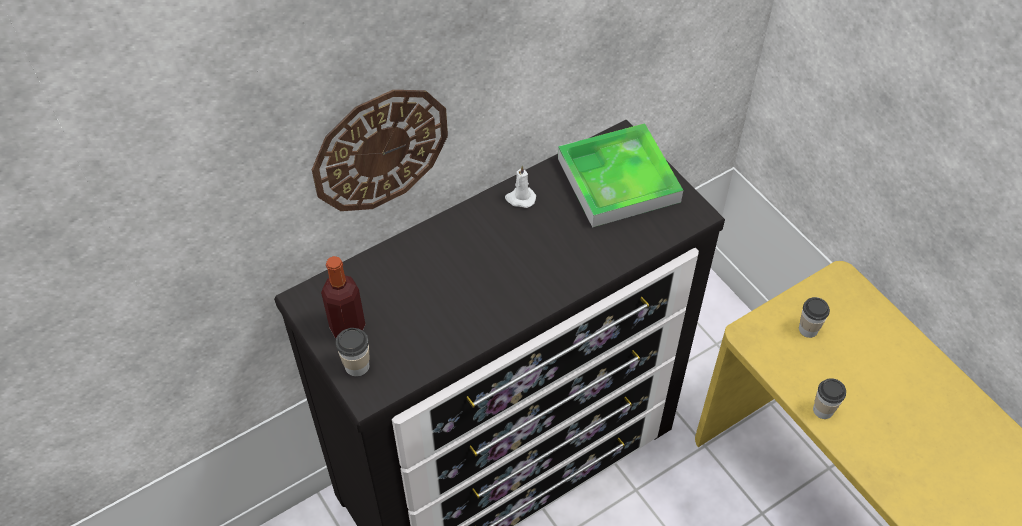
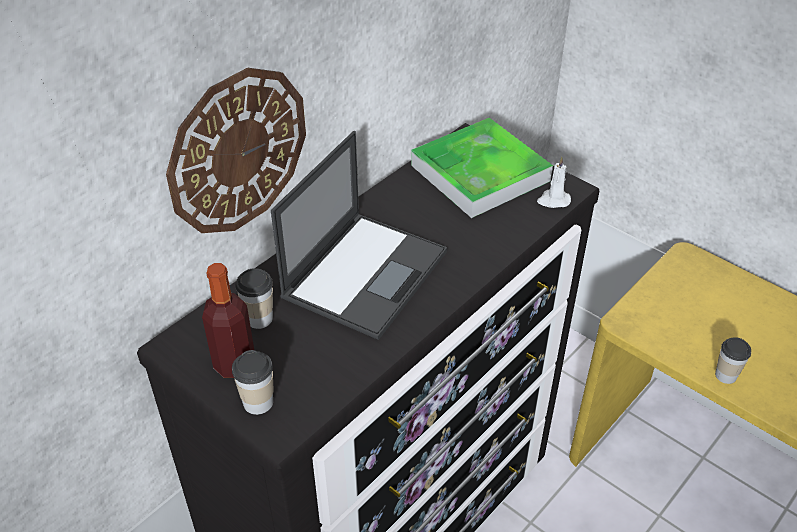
camera: 15 degrees left, 10 degrees down
(480, 264) = (366, 273): none -> laptop
(520, 198) = (386, 206): white candle -> white candle (553, 200)
(808, 329) = (678, 306): cup -> cup (259, 318)

